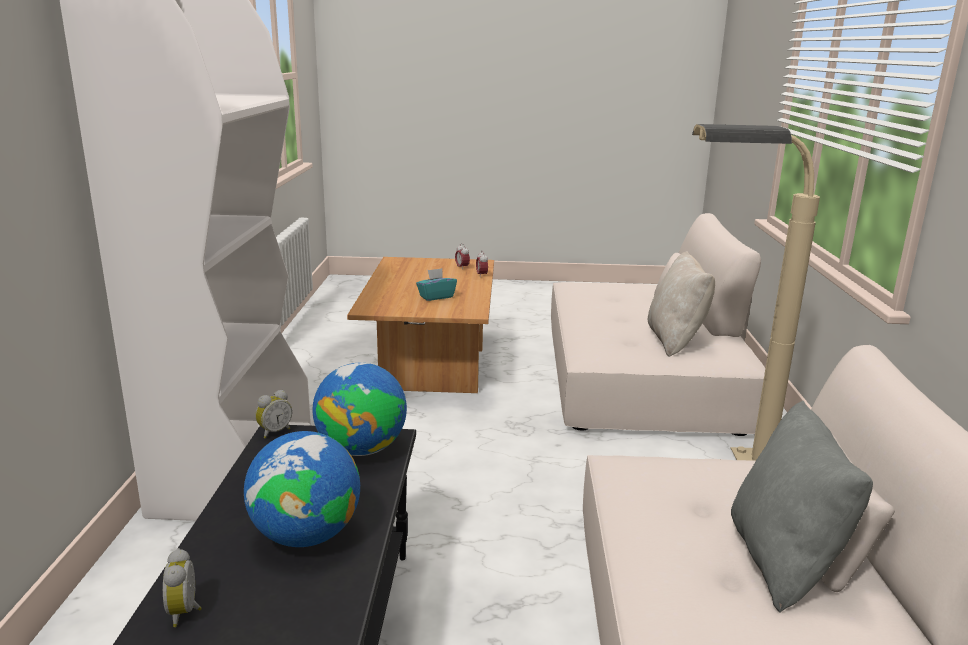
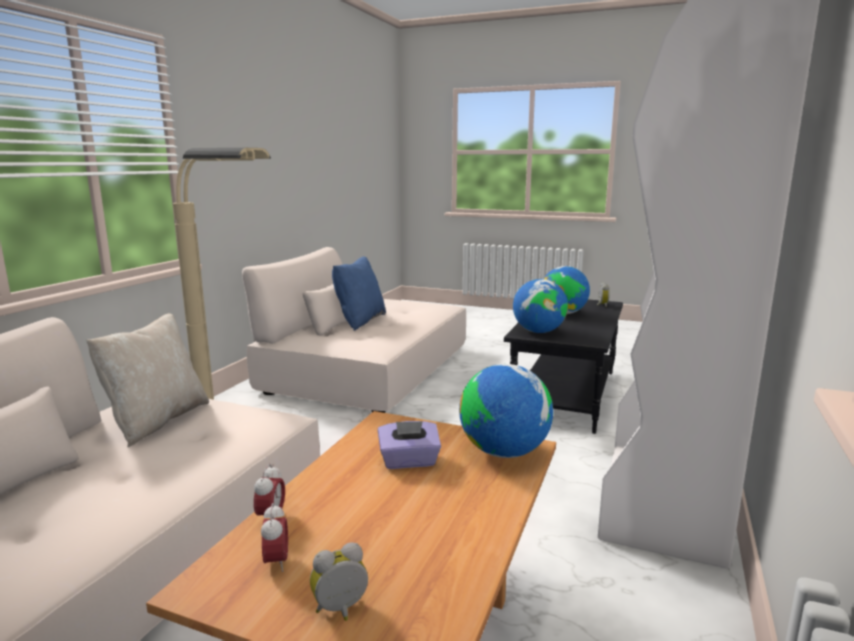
camera: 160 degrees left, 5 degrees down
(274, 432) = (595, 343): alarm clock -> alarm clock (341, 611)
(381, 305) = (504, 452): none -> globe
(436, 296) = (409, 461): turquoise tissue box -> purple tissue box
(783, 561) = (359, 321): grey pillow -> blue pillow

